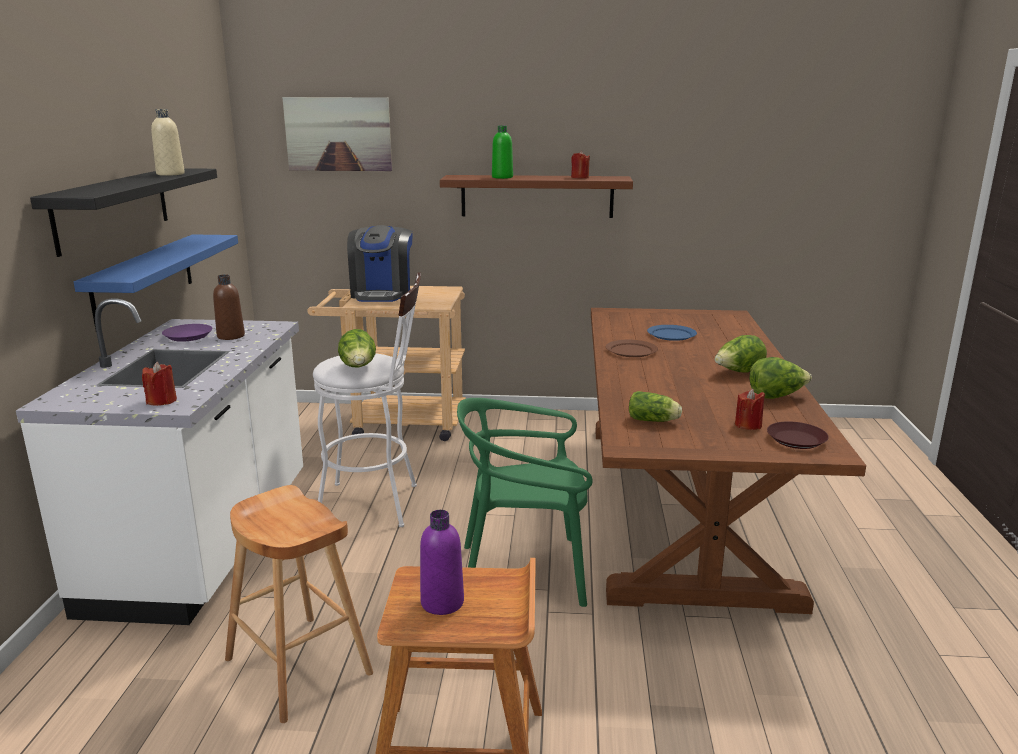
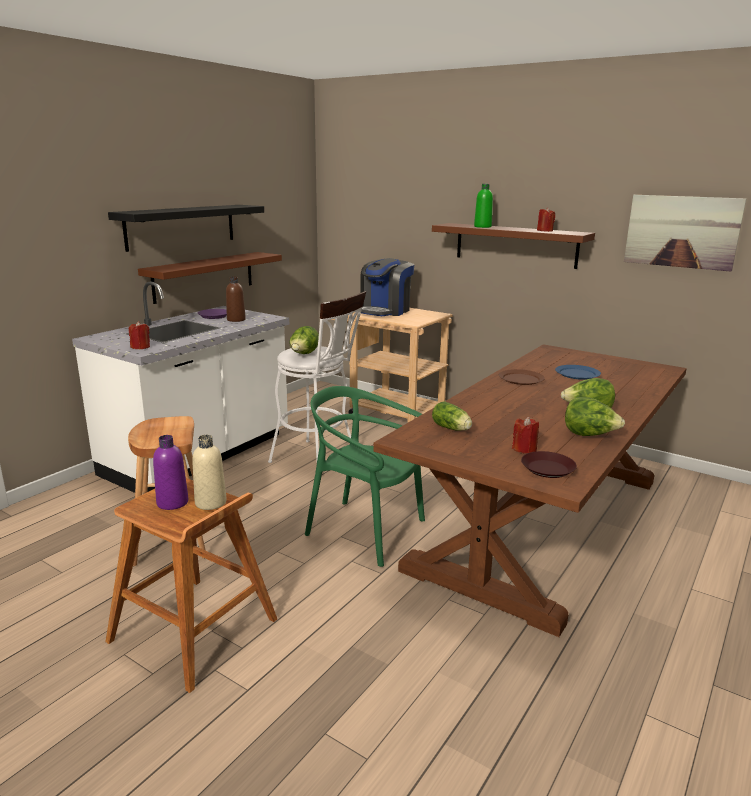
camera: 30 degrees right, 0 degrees up
(144, 280) = (204, 276): blue shelf -> brown shelf
(170, 174) = (224, 207): beige bottle -> beige bottle (210, 503)
(338, 134) = (378, 188): picture -> picture (681, 231)

